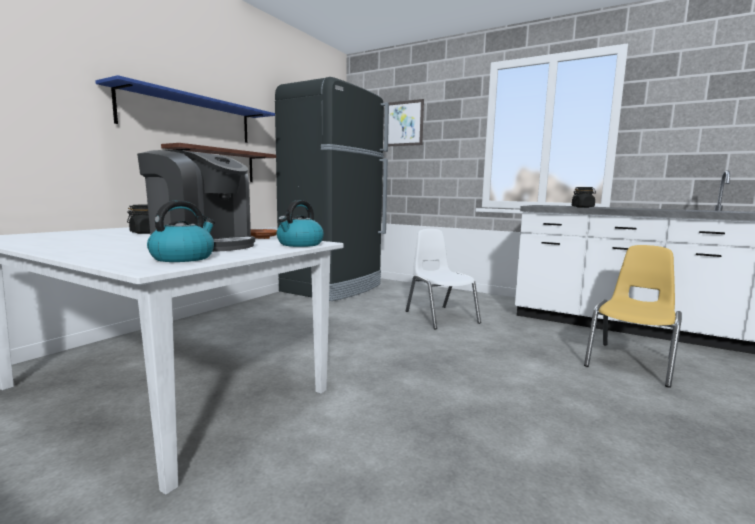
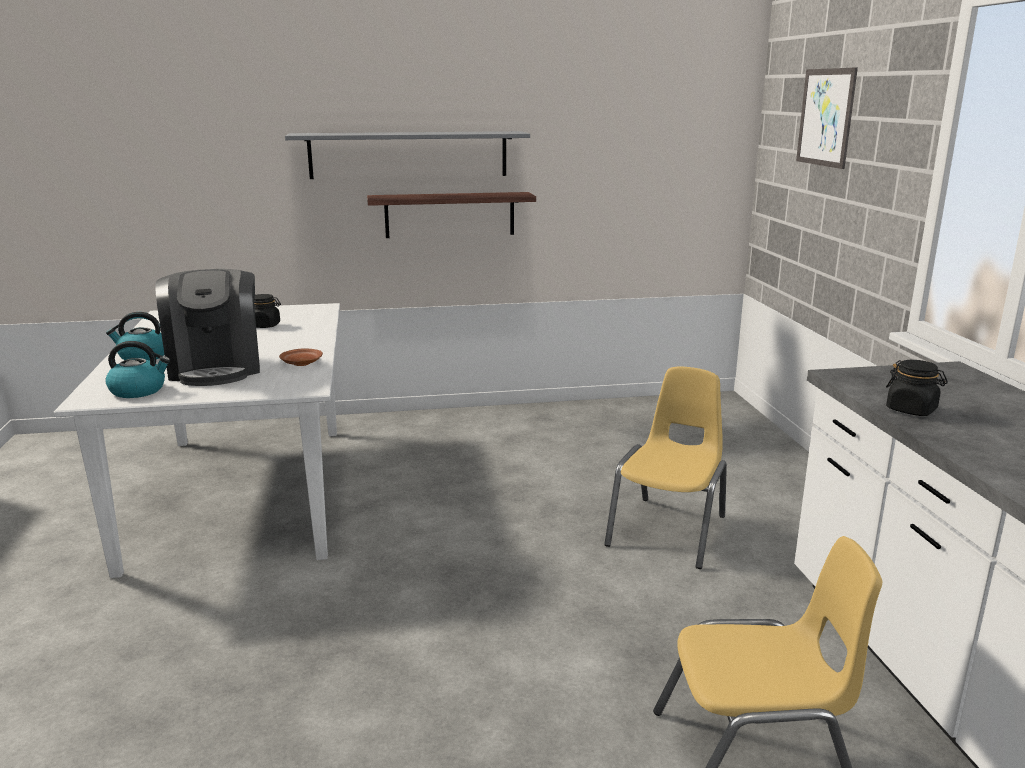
camera: 50 degrees right, 10 degrees up
(189, 117) = (408, 154): blue shelf -> grey shelf
(300, 244) = (279, 388): kettle -> kettle (142, 356)
(334, 288) = (644, 418): black fridge -> none
(440, 317) = (669, 531): white chair -> yellow chair

